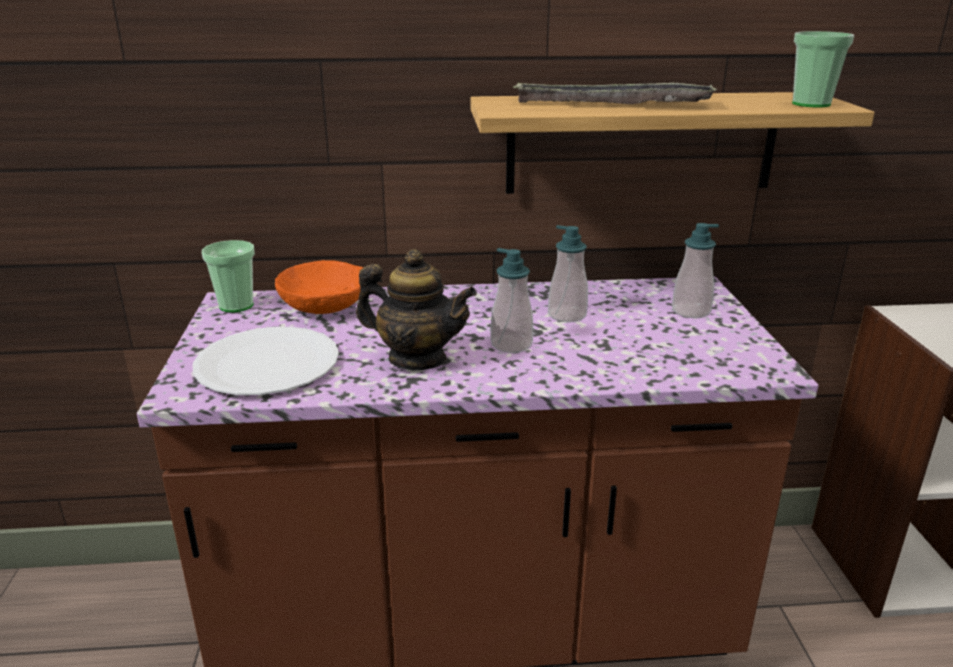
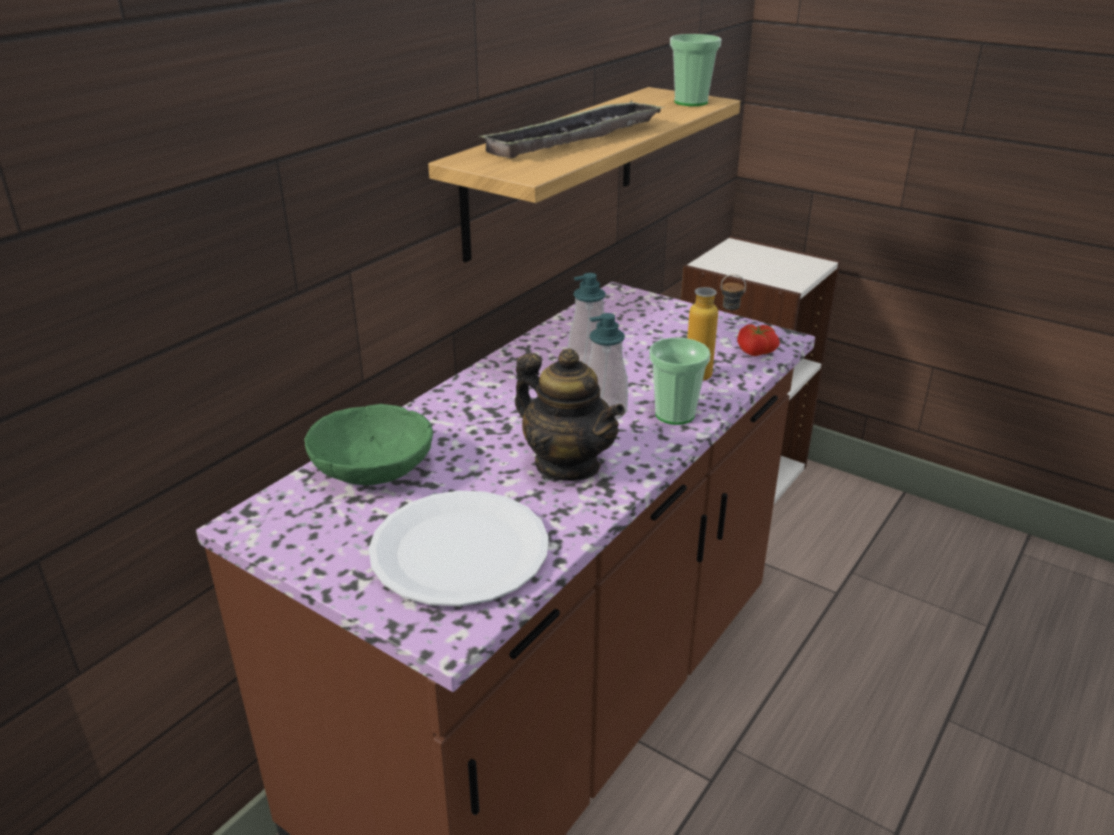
camera: 50 degrees left, 5 degrees up
(236, 305) = (275, 521): cup -> cup (674, 414)
(325, 306) = (373, 468): orange bowl -> green bowl
(417, 359) = (567, 465): teapot -> teapot turned 75 degrees clockwise
(640, 363) = (709, 377): none -> bottle
(691, 311) = (656, 318): soap dispenser -> none
(722, 368) = (755, 353): none -> tomato

